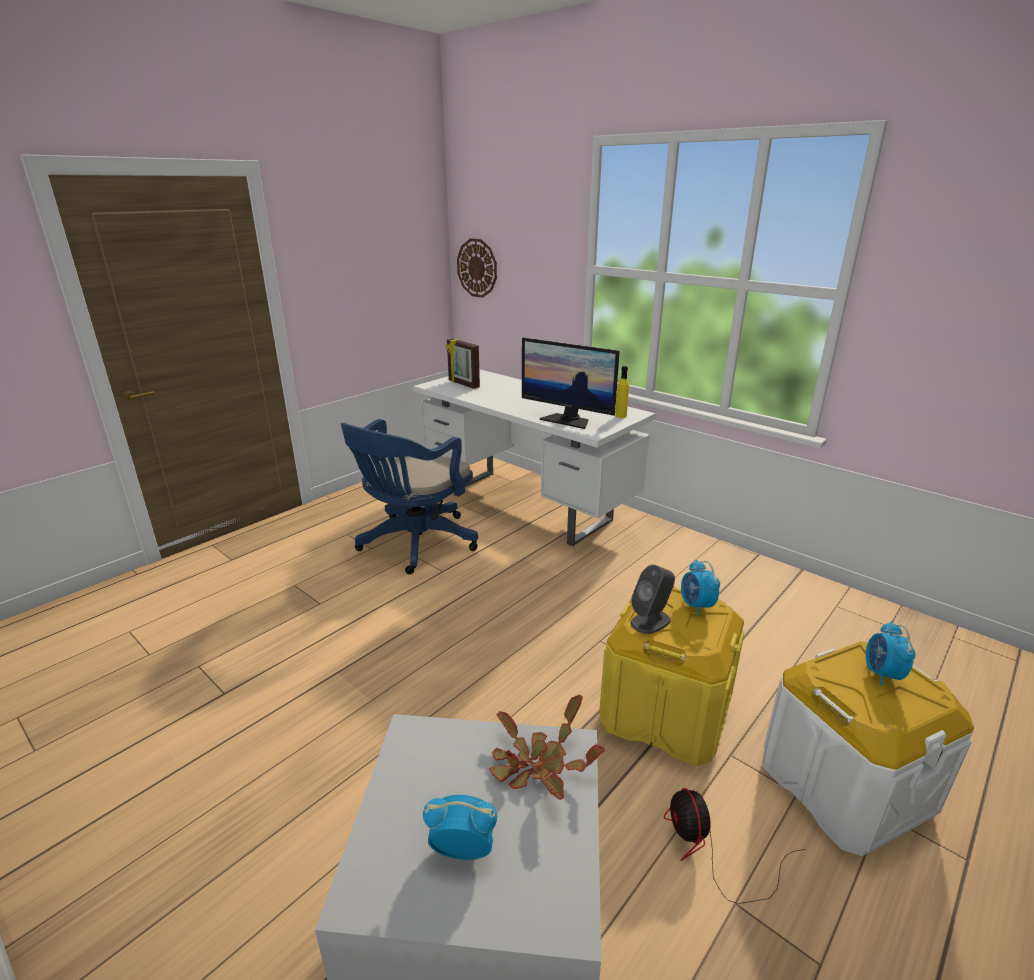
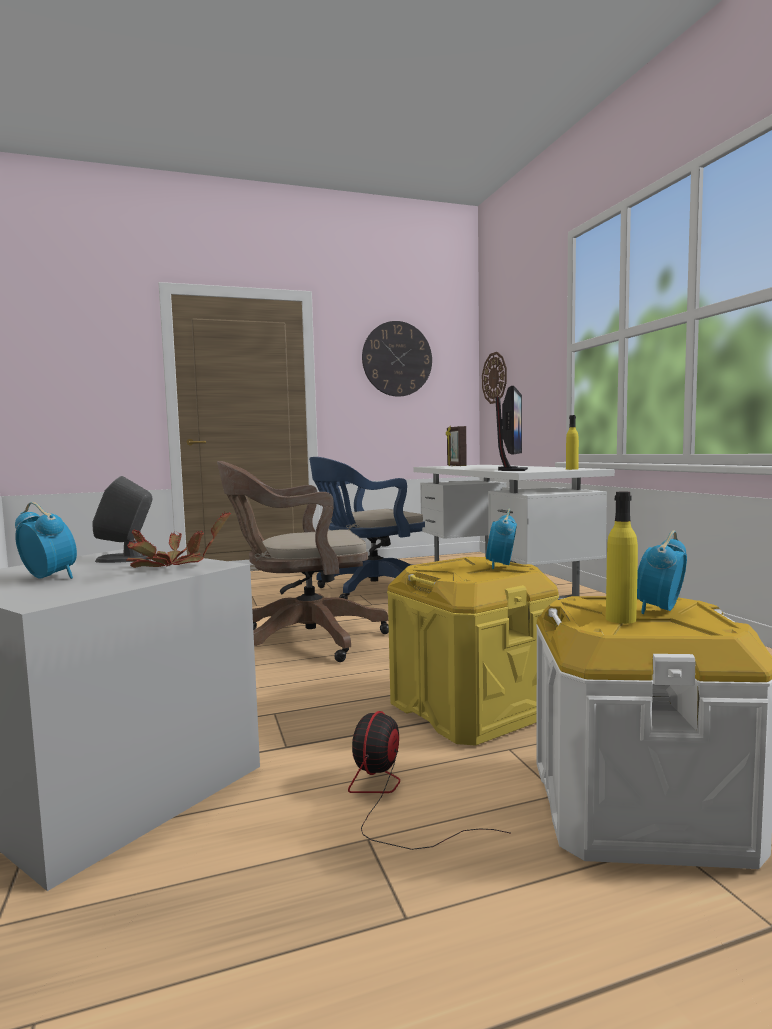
camera: 30 degrees right, 20 degrees down
(368, 246) = (397, 359): none -> wall clock
(435, 656) = (302, 640): none -> brown office chair
(567, 420) = (512, 470): monitor -> monitor turned 135 degrees counterclockwise
(651, 621) = (436, 566): grey speaker -> grey speaker (126, 558)
(880, 700) = (620, 619): none -> yellow bottle

